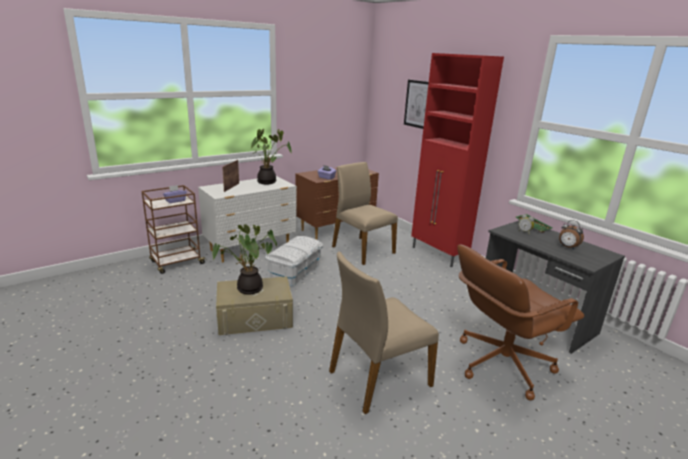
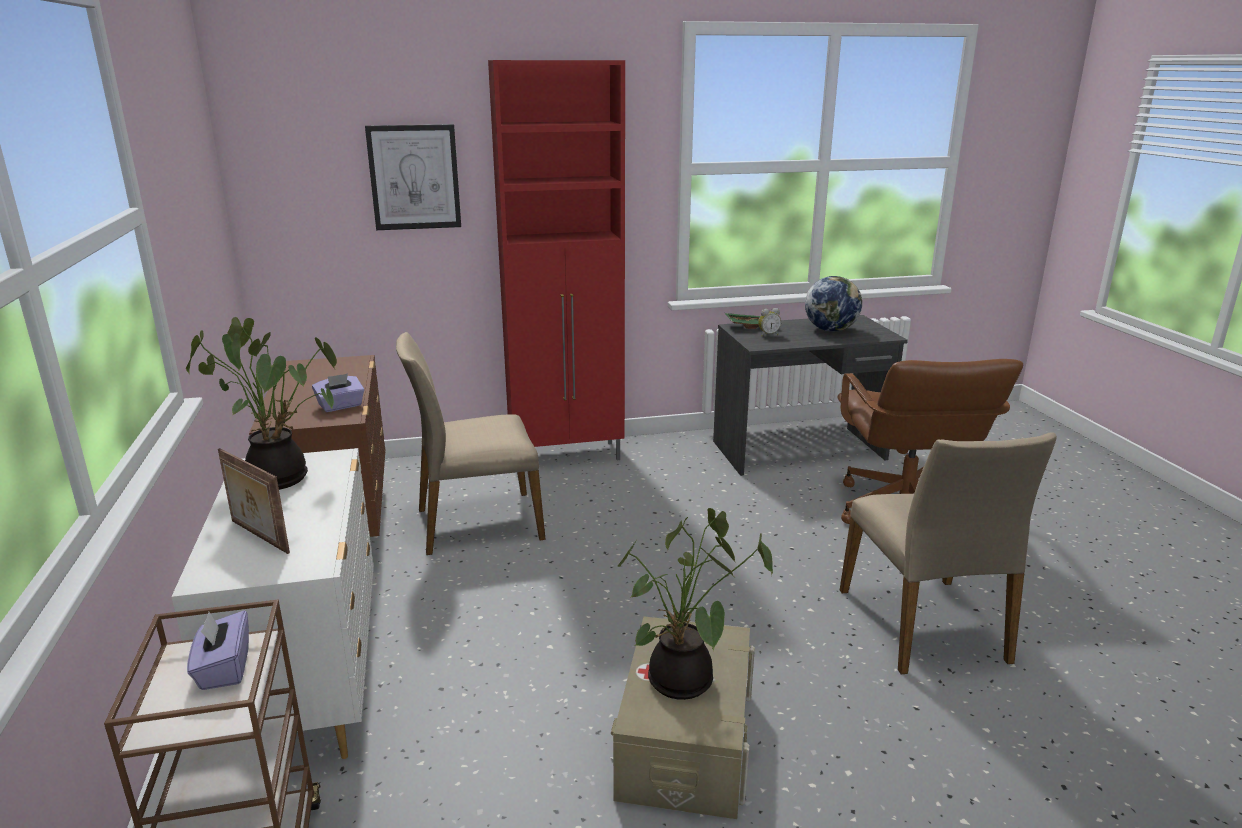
camera: 65 degrees left, 0 degrees up
(295, 272) = (509, 635): white storage box -> none
(567, 247) = (830, 330): alarm clock -> globe

